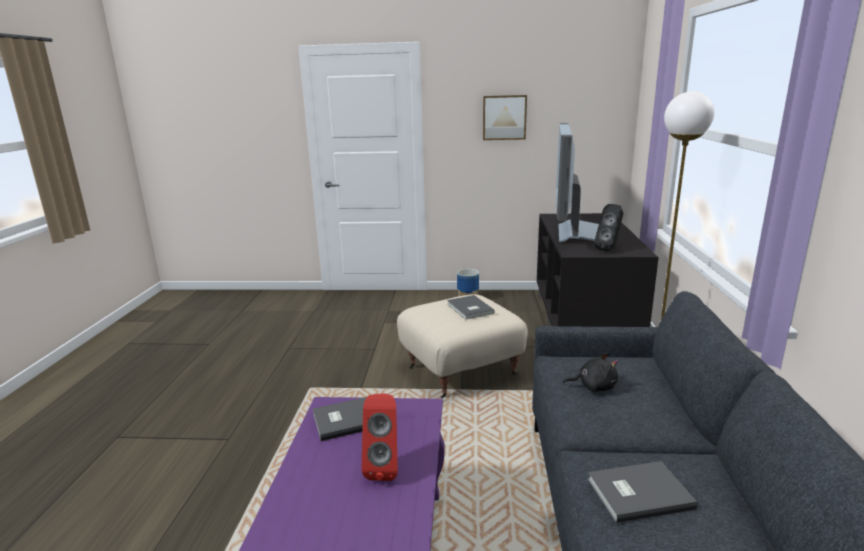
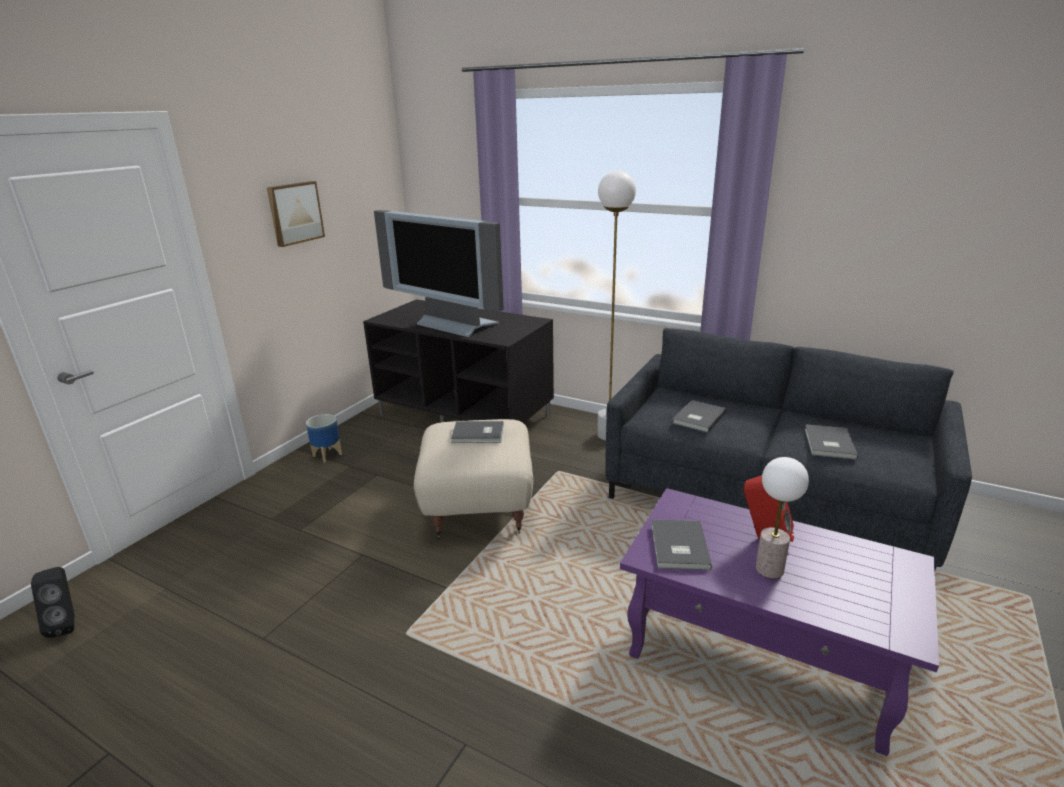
camera: 65 degrees left, 5 degrees up
(335, 475) = (770, 569): none -> table lamp
(593, 386) = (697, 418): black plush toy -> grey book
(609, 249) = (513, 327): black speaker -> black speaker (68, 624)

